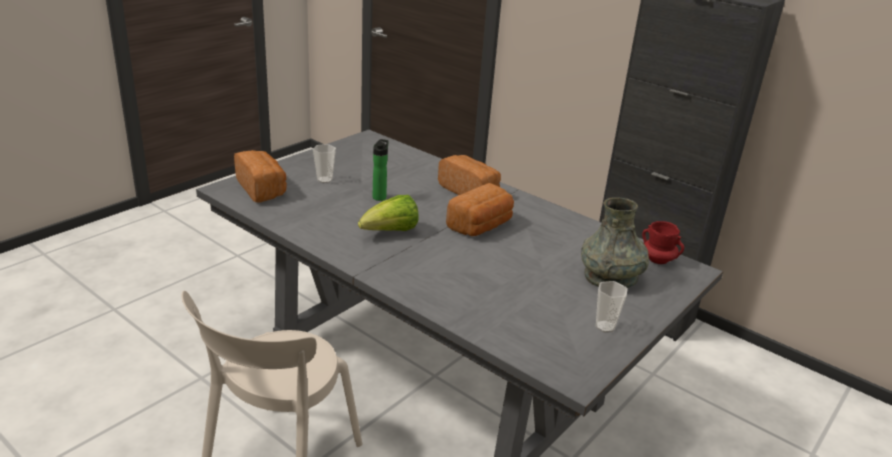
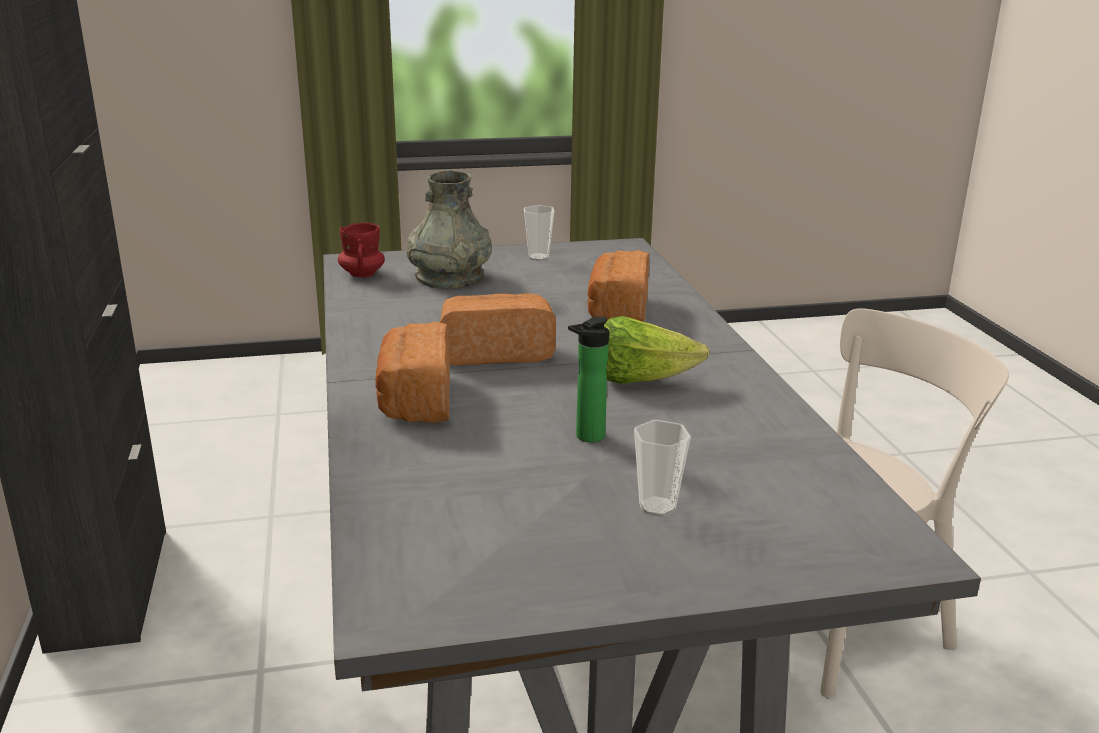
camera: 140 degrees left, 5 degrees down
(262, 189) = (815, 525): bread -> bread (617, 312)

